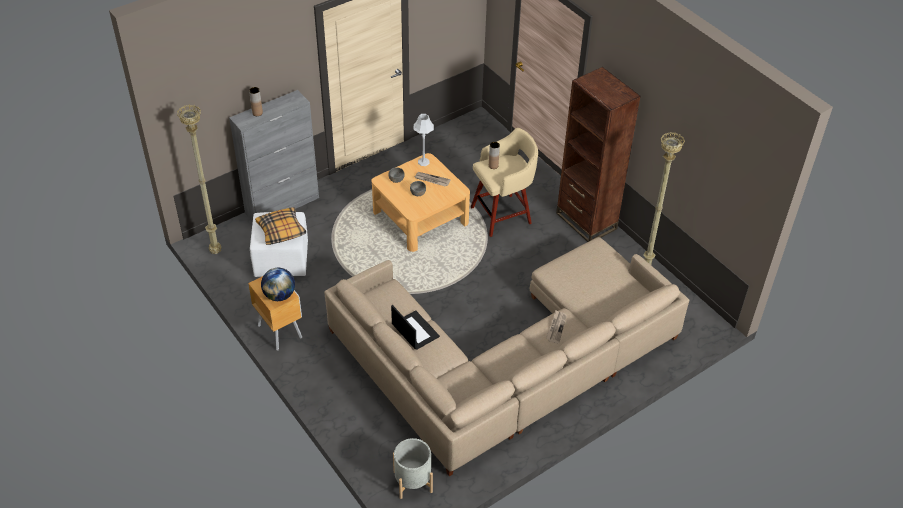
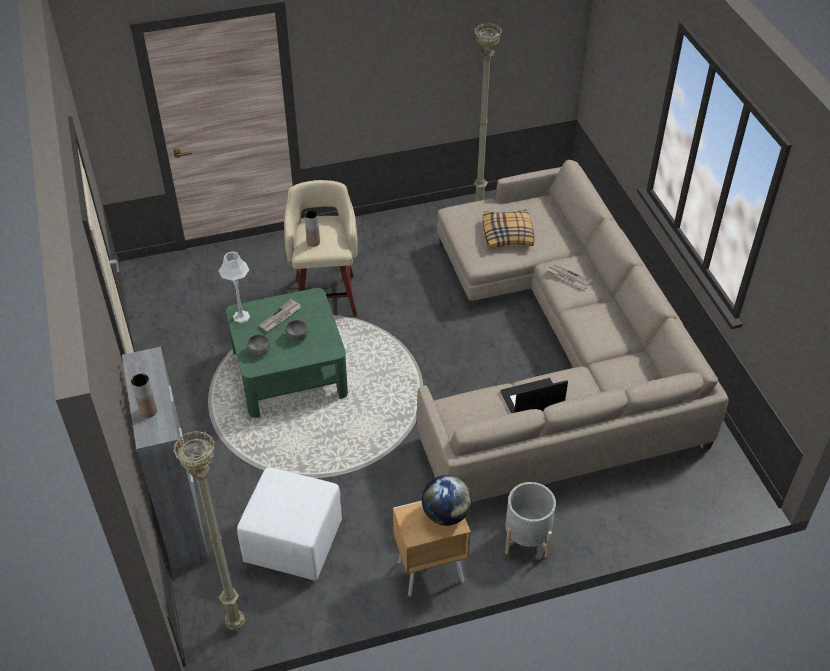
camera: 70 degrees left, 0 degrees up
(281, 231) = (296, 499): pillow -> pillow (508, 234)
(413, 481) = (710, 484): grey planter -> grey planter (527, 538)
(420, 218) = (290, 372): beige coffee table -> green coffee table
(586, 221) = (372, 230): brown bookcase -> none

